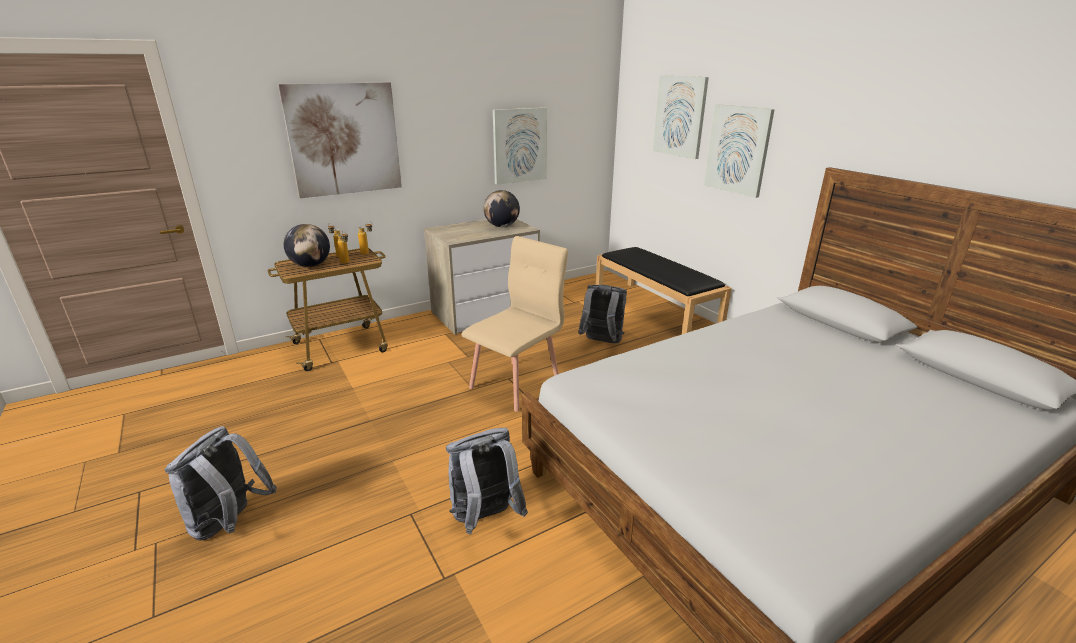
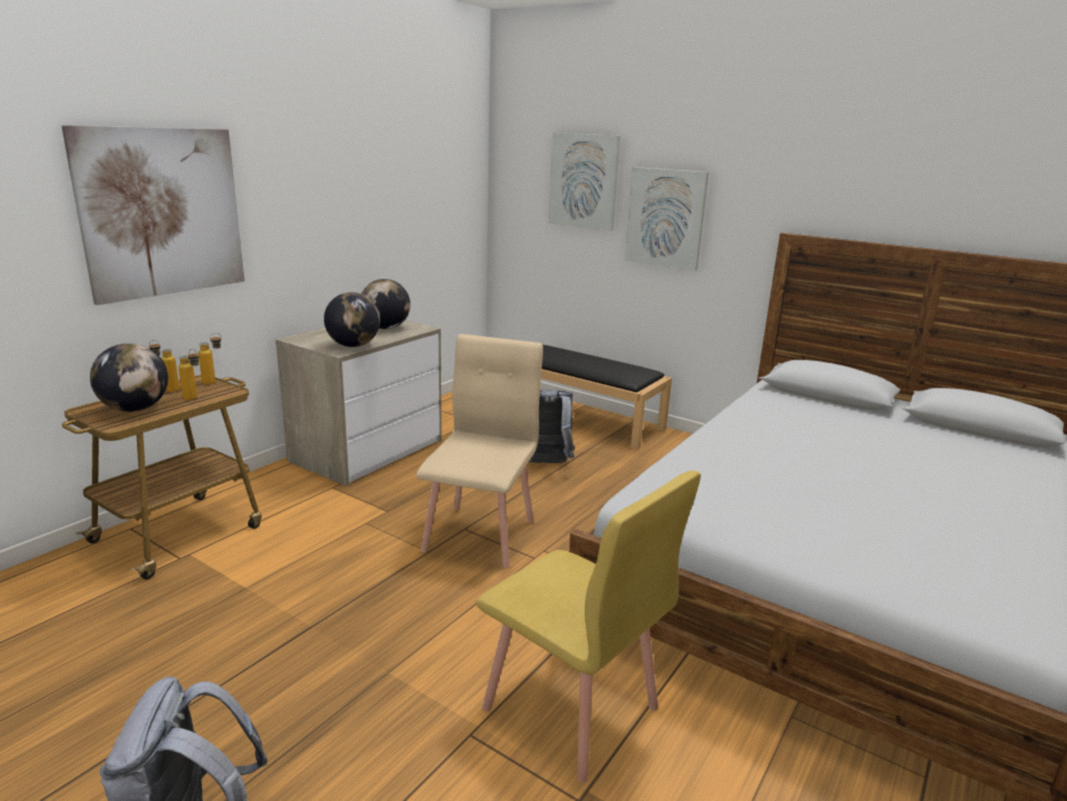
camera: 25 degrees left, 5 degrees down
(467, 237) = (353, 345): none -> globe
(485, 518) = (571, 709): grey backpack -> yellow chair
(519, 145) = (387, 219): picture -> none

